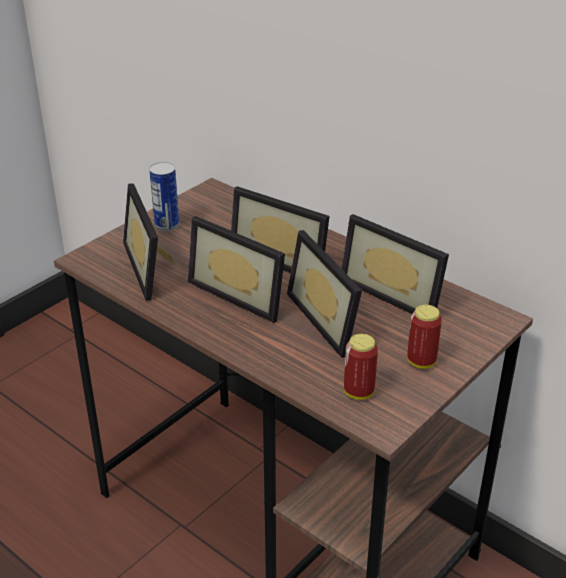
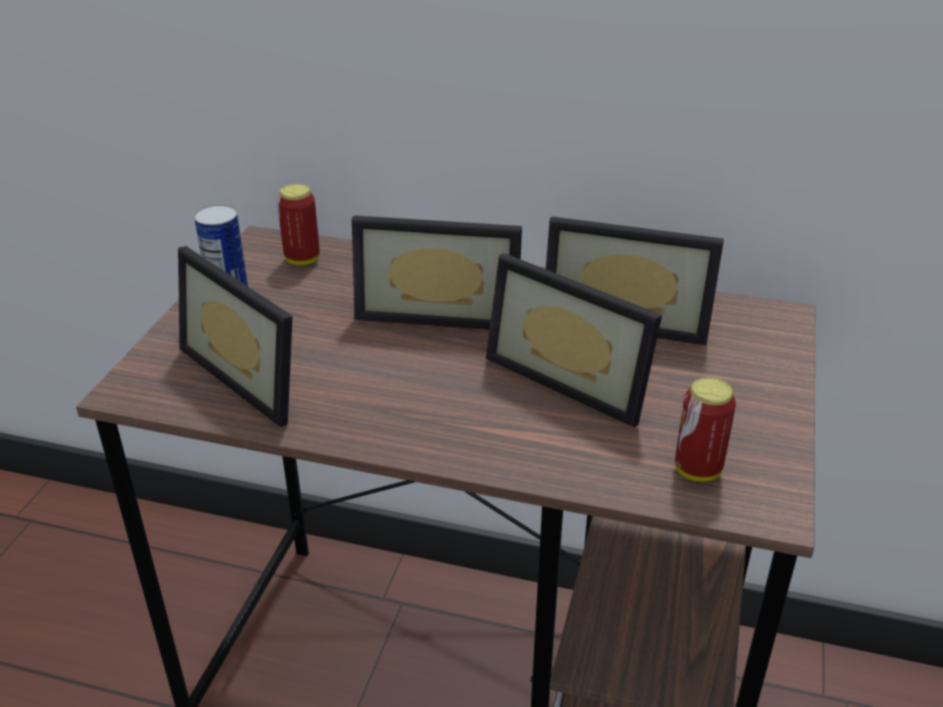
camera: 25 degrees left, 0 degrees up
(242, 293) = (420, 374): picture frame -> none
(421, 362) = (738, 401): can -> can (302, 260)

